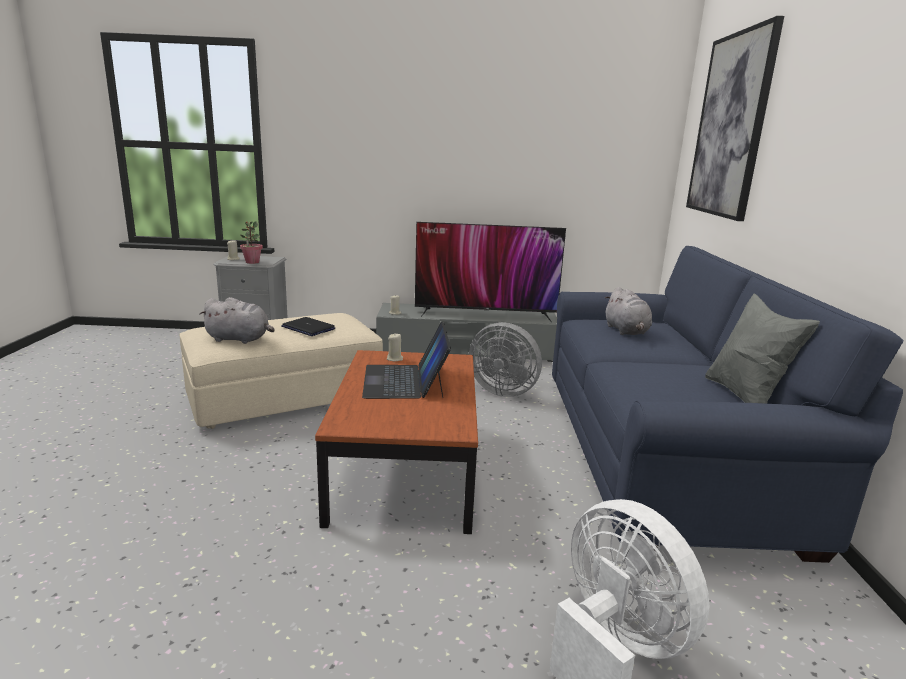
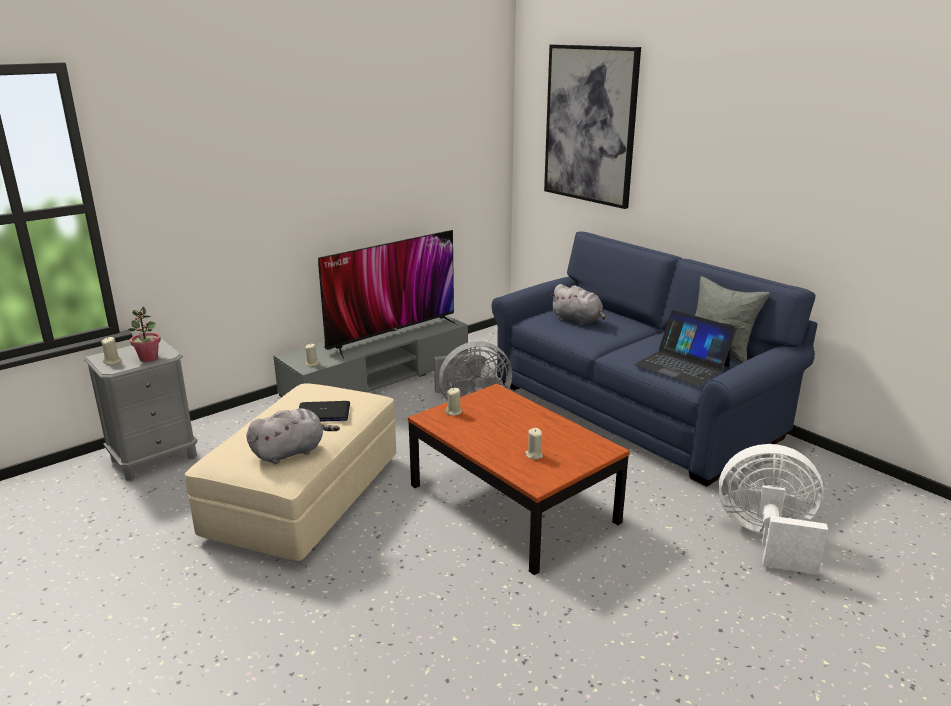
camera: 40 degrees left, 5 degrees up
(384, 407) = (534, 455): none -> beige candle
(405, 381) = (502, 428): laptop -> laptop (682, 365)

